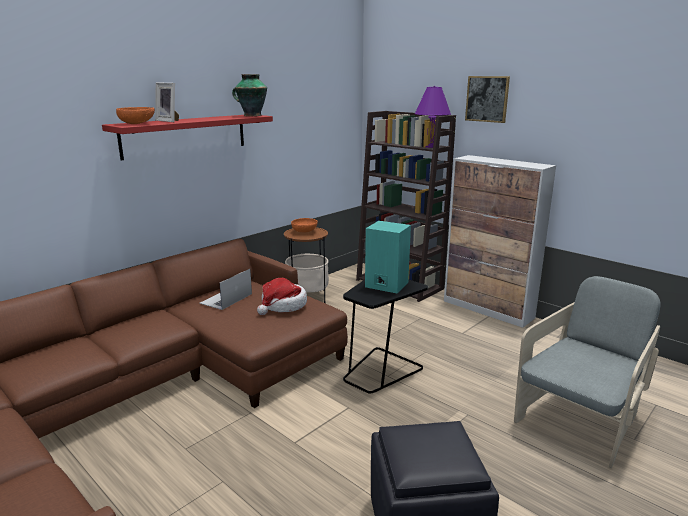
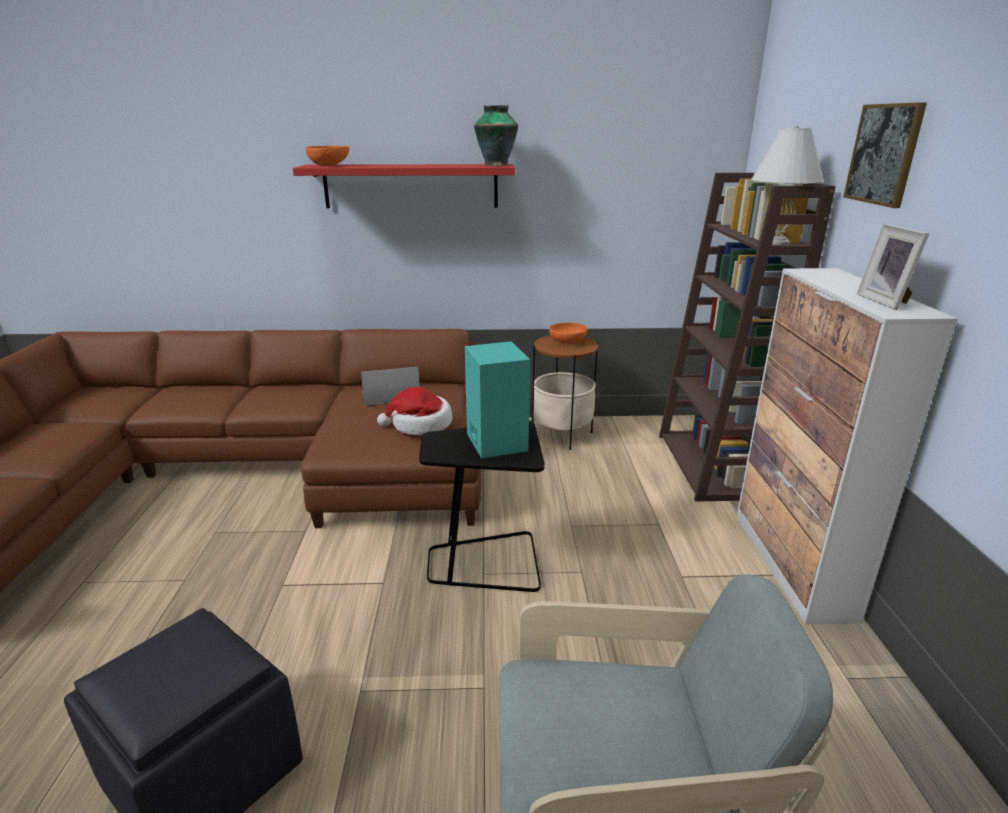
camera: 45 degrees right, 5 degrees up
(169, 121) = (374, 165): picture frame -> picture frame (886, 301)
(430, 146) = (775, 242): purple table lamp -> white table lamp

